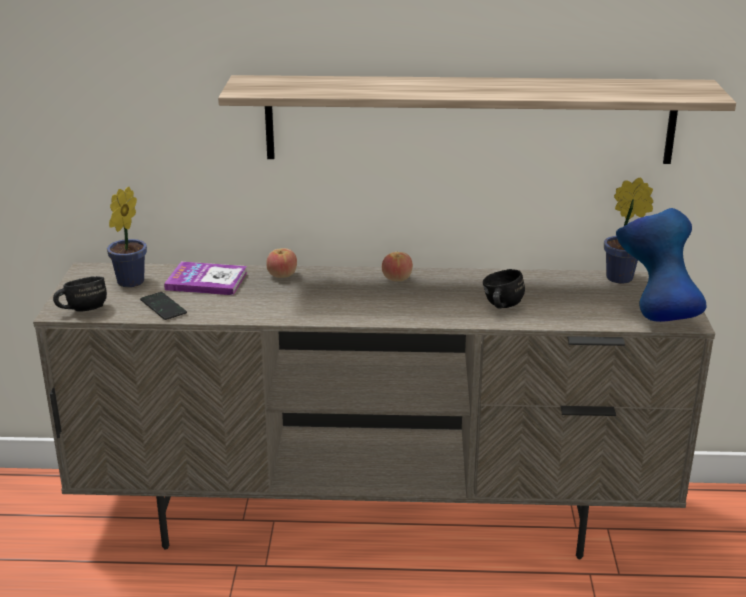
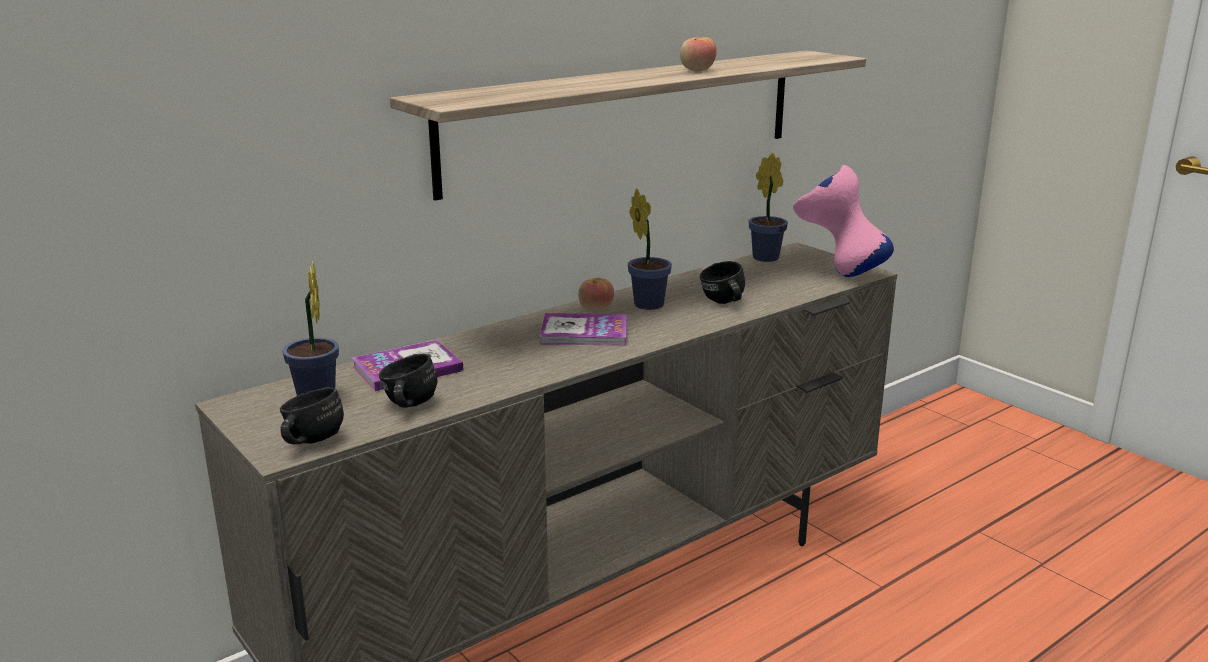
camera: 40 degrees left, 5 degrees down
(163, 307) = (407, 406): phone -> black mug
(282, 275) = (479, 339): apple -> apple (697, 70)
(355, 295) = (584, 333): none -> book
(442, 287) = (647, 303): none -> potted plant
(654, 314) = (837, 273): blue vase -> pink vase

